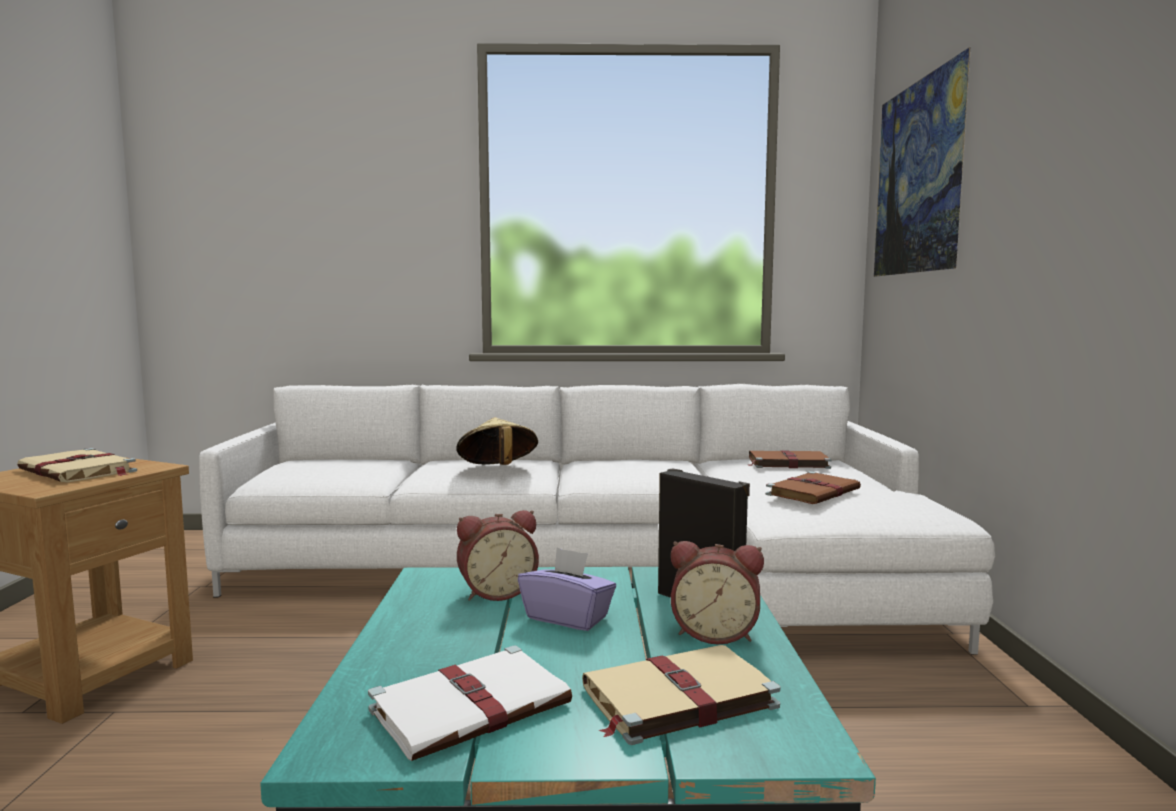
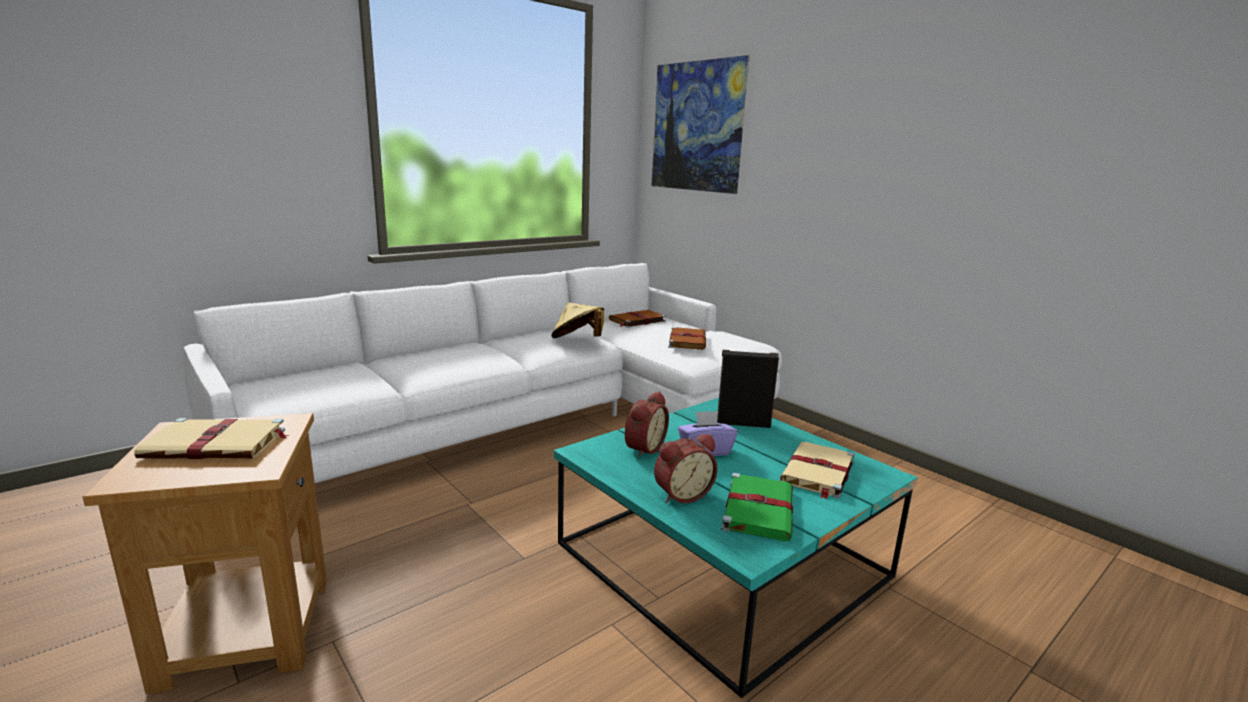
camera: 40 degrees left, 10 degrees up
(473, 706) = (758, 509): white book -> green book
(497, 470) = (472, 359): beige hat -> beige hat (578, 340)
(715, 633) = (776, 437): alarm clock -> alarm clock (681, 494)

